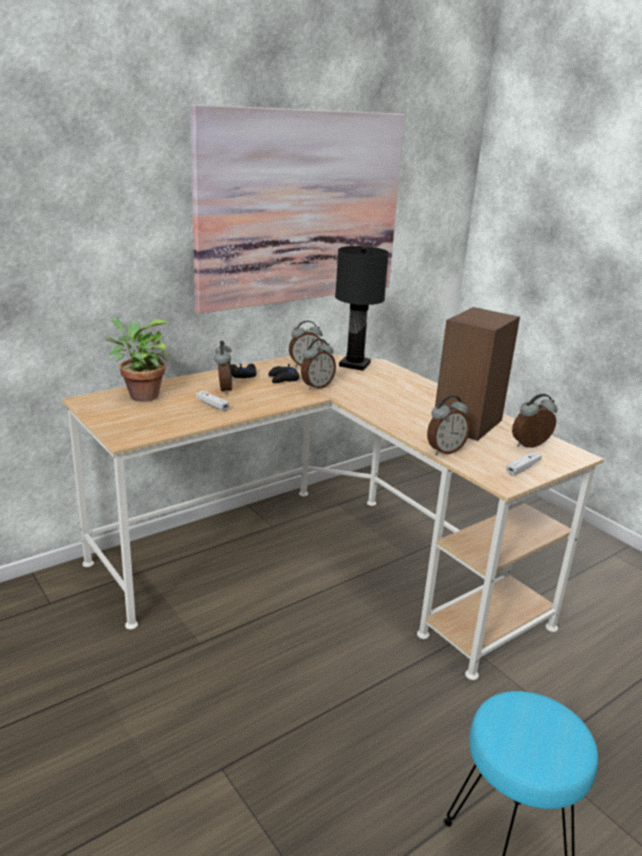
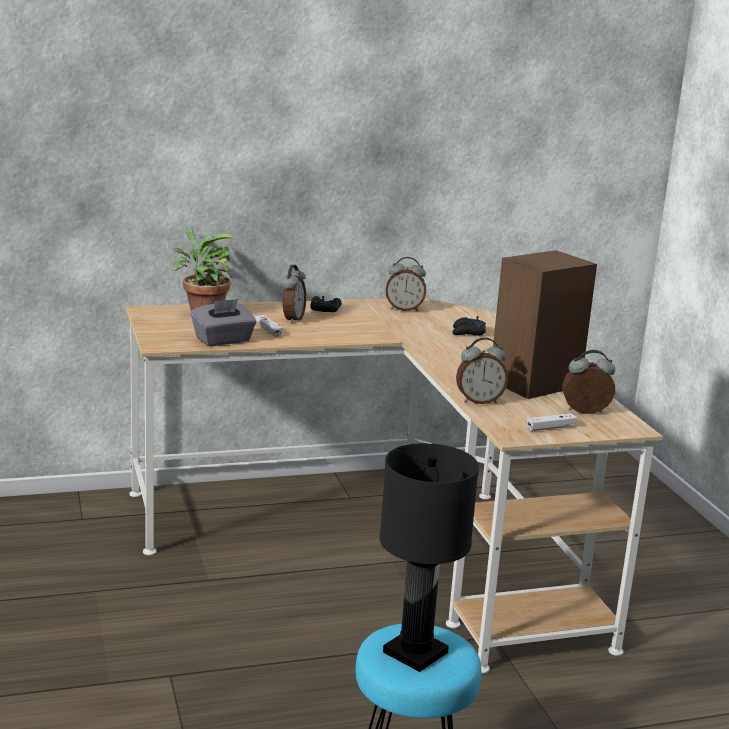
camera: 20 degrees right, 5 degrees down
(181, 423) = (223, 340): none -> grey tissue box
(283, 379) = (366, 318): black game controller -> black game controller (468, 332)
(301, 208) = (419, 130): picture -> none
(316, 386) = (397, 329): alarm clock -> none
(355, 364) = (464, 315): black table lamp -> black table lamp (416, 652)

